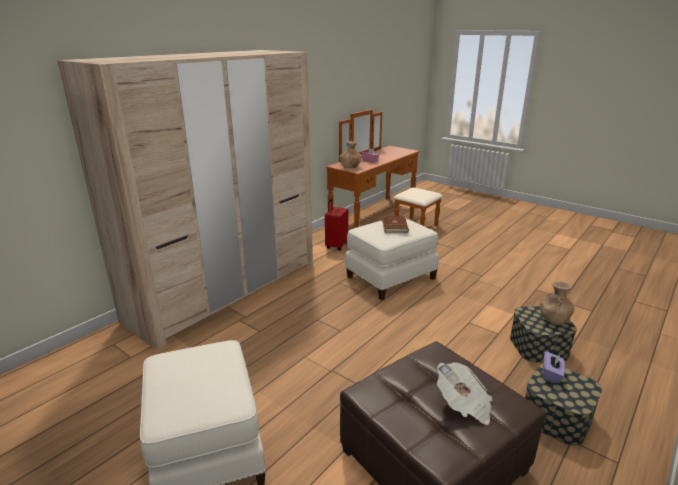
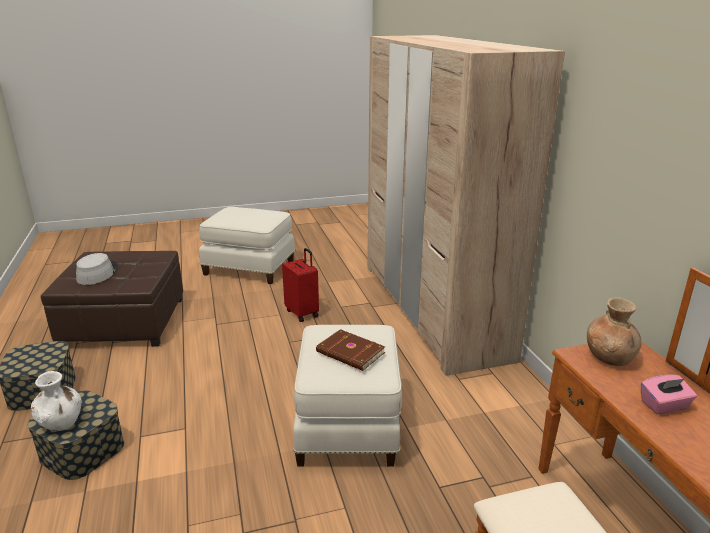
camera: 125 degrees right, 0 degrees up
(336, 246) = (498, 421): red suitcase -> red suitcase (303, 313)
(463, 404) = (97, 273): newspaper -> grey hat
(551, 374) = (48, 361): purple tissue box -> none
(553, 319) = (61, 422): brown vase -> white vase

